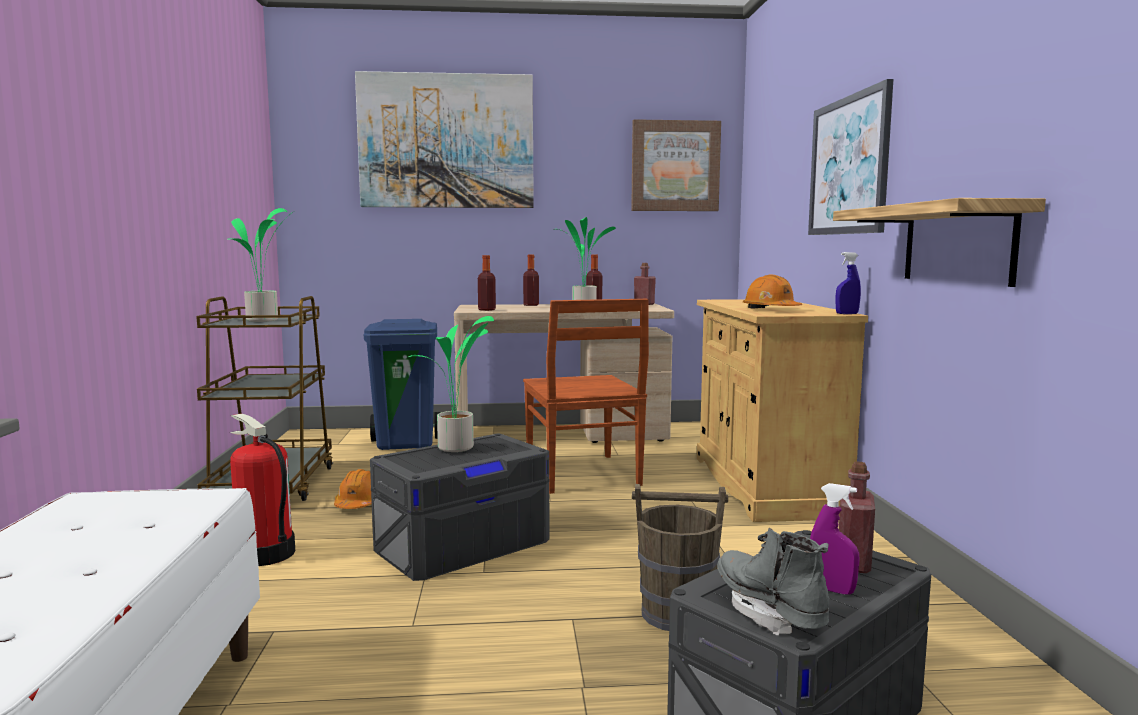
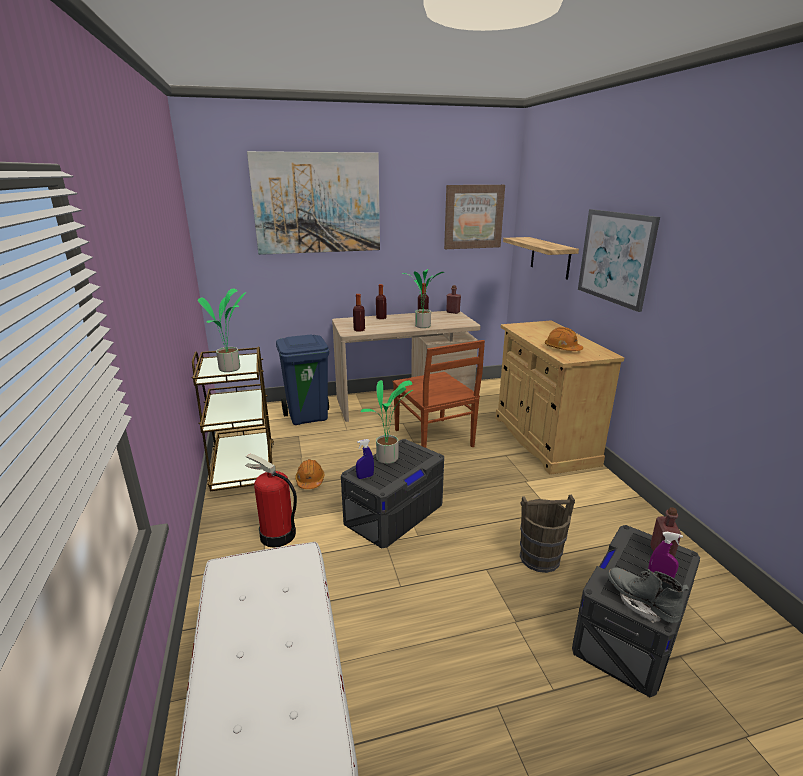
camera: 10 degrees left, 15 degrees up
(847, 314) = (611, 355): blue spray bottle -> blue spray bottle (365, 477)
(957, 244) = (699, 341): shelf -> shelf (550, 257)

